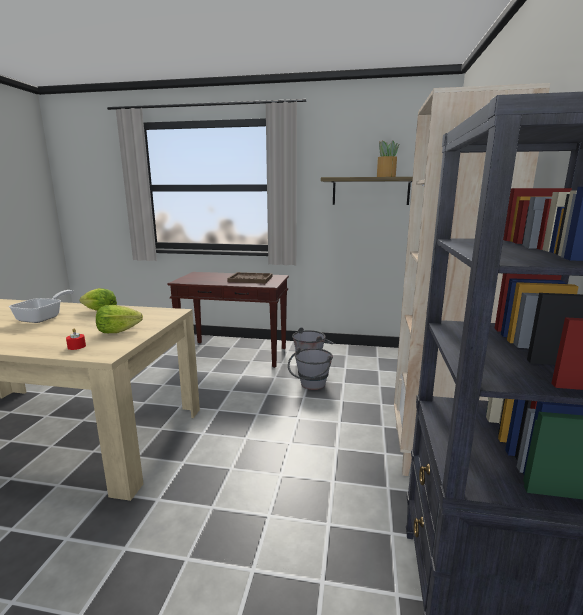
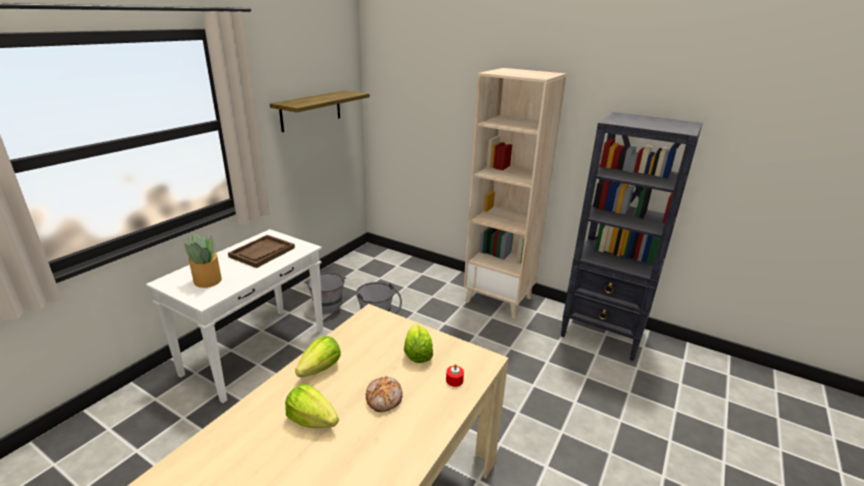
camera: 70 degrees left, 10 degrees up
(44, 317) = (312, 420): frying pan -> lettuce
(60, 330) = (385, 398): none -> bread
(235, 354) = (256, 351): brown console table -> white console table
(385, 177) = (332, 95): potted plant -> potted plant (207, 280)

